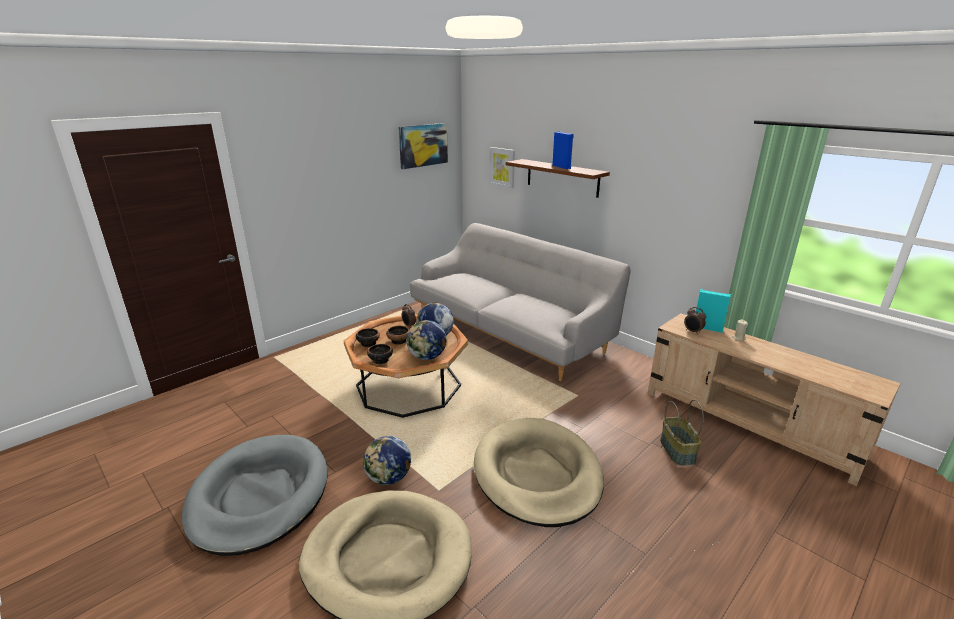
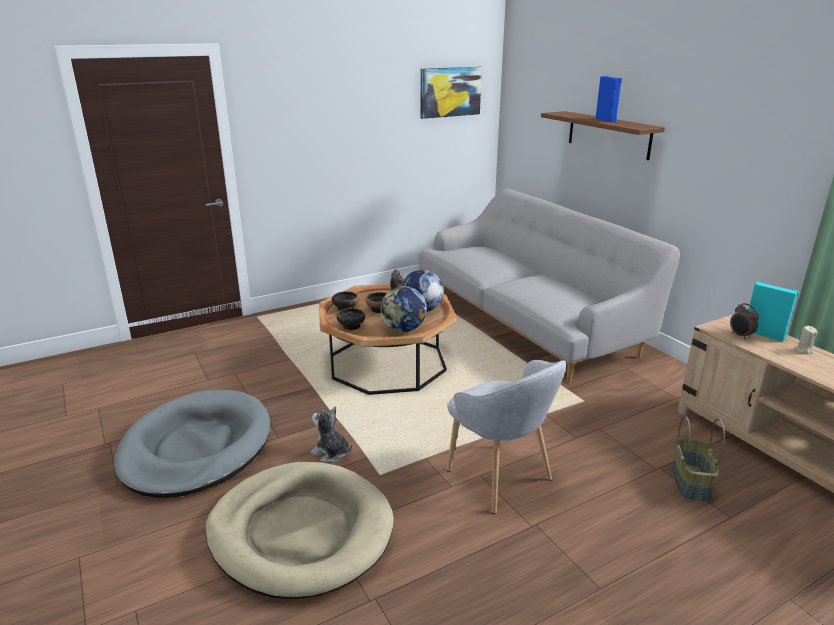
camera: 15 degrees right, 0 degrees up
(389, 478) = (331, 453): globe -> plush toy
(502, 167) = (542, 121): picture -> none
(537, 474) = (500, 478): beige dog bed -> grey armchair

